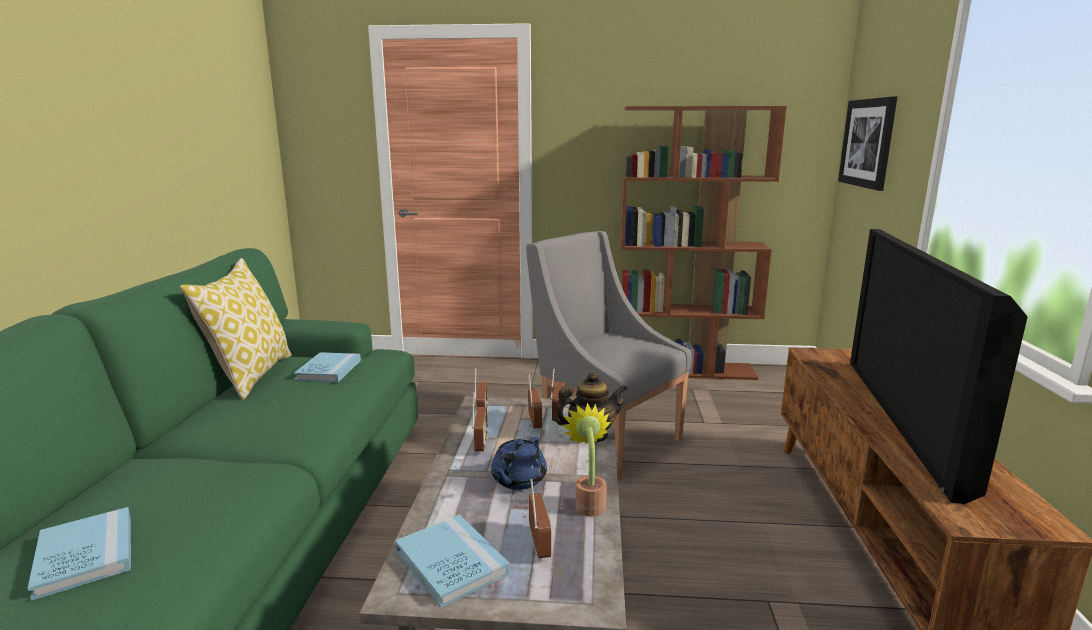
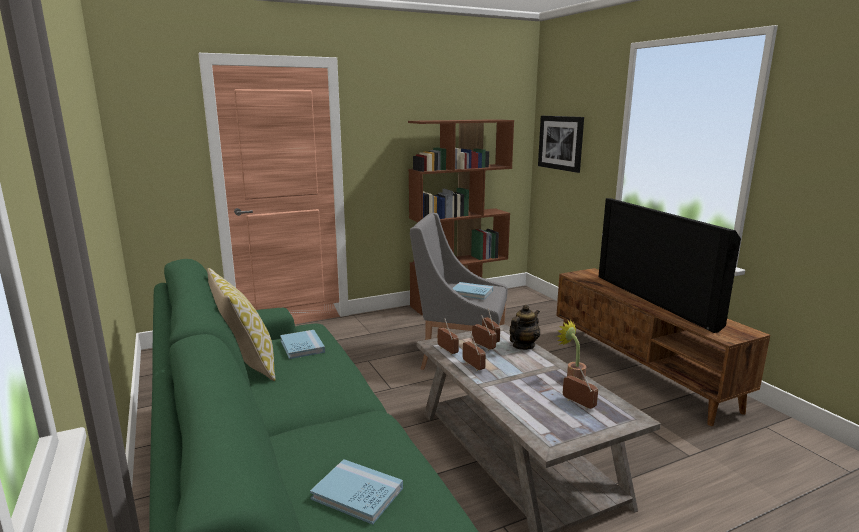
camera: 30 degrees left, 0 degrees up
(451, 562) = (552, 425): blue book -> blue book (471, 292)
(518, 480) = (522, 378): blue teapot -> none

